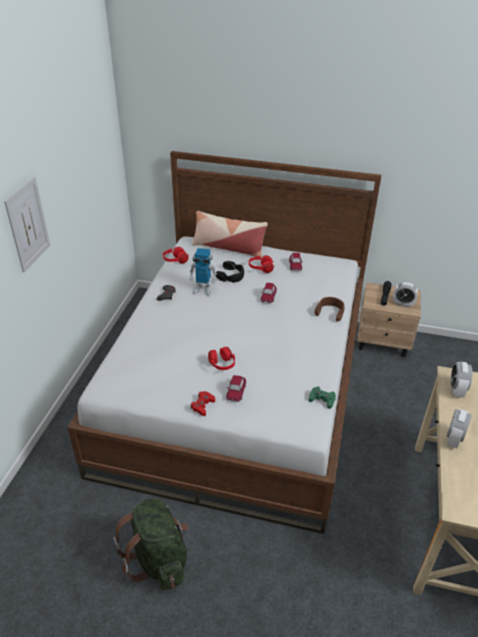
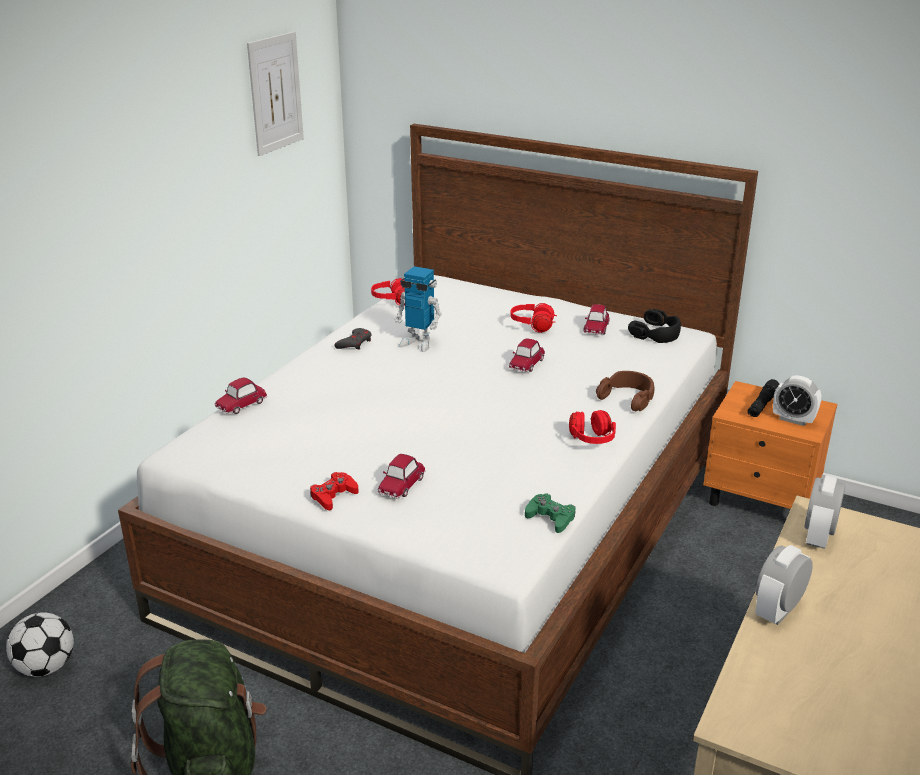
camera: 15 degrees right, 10 degrees down
(28, 224) = (127, 178): picture -> picture (275, 93)
(38, 519) = (46, 667): none -> football
(121, 350) = (241, 404): none -> toy car
(222, 365) = (396, 445): red headphones -> red headphones (591, 441)
(228, 248) = (491, 294): pillow -> none
(231, 275) = (476, 329): black headphones -> black headphones (656, 333)
(383, 342) = (761, 499): beige nightstand -> orange nightstand

